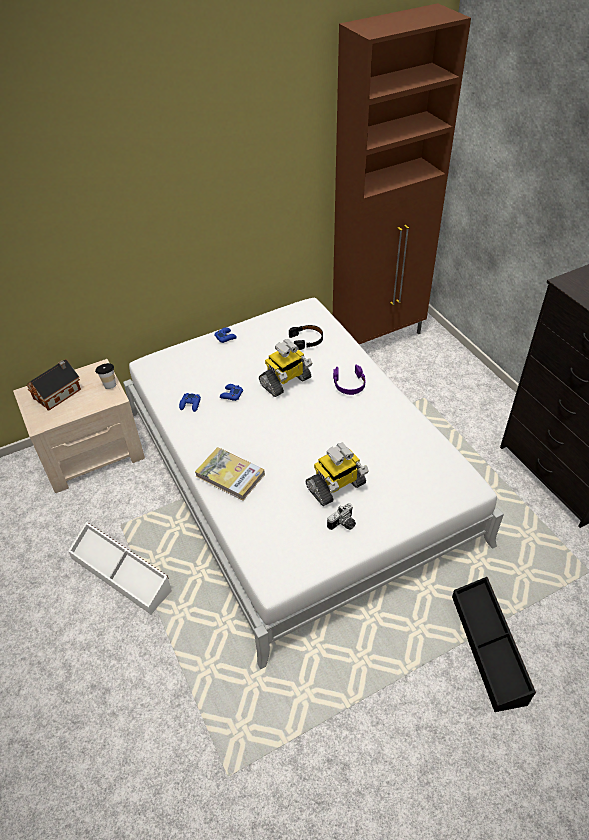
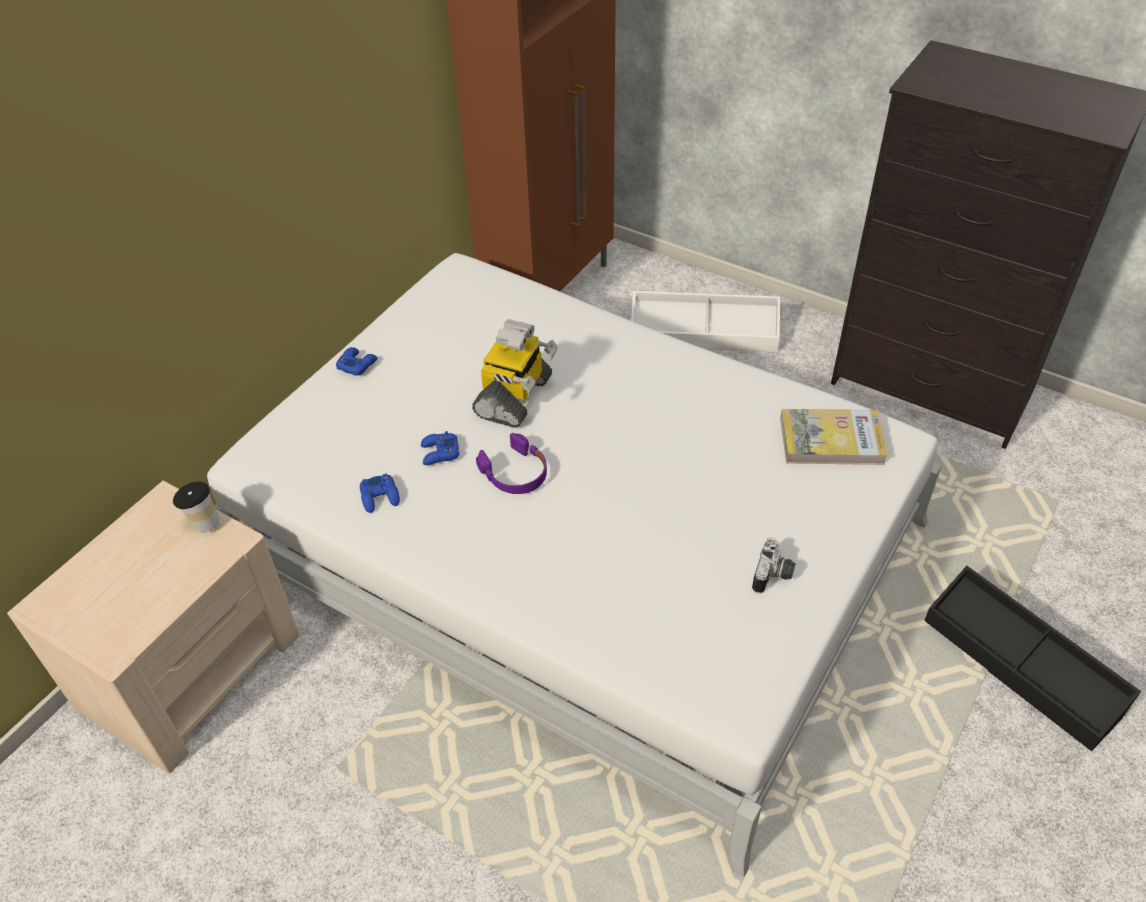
camera: 30 degrees left, 0 degrees up
(59, 393) = (112, 578): toy house -> none
(122, 573) = (400, 849): white storage box -> white storage box (703, 334)
(230, 475) = (541, 582): book -> book (831, 441)
(307, 340) = (499, 320): black headphones -> none
(336, 486) = (718, 524): toy robot -> none
(349, 384) = (615, 363): purple headphones -> purple headphones (515, 473)

